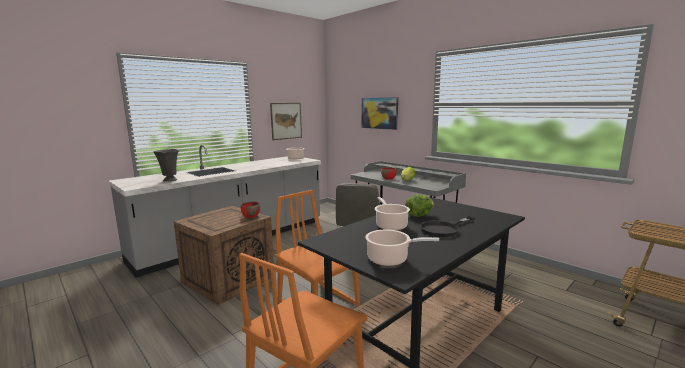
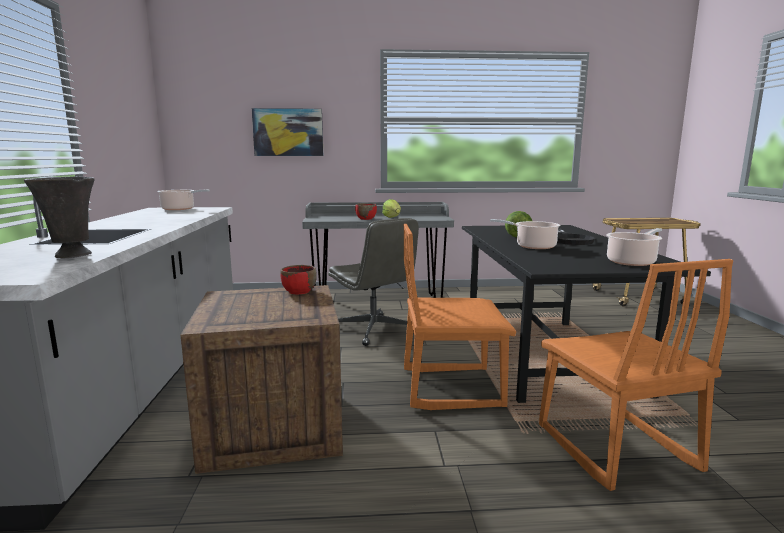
camera: 50 degrees left, 0 degrees up
(286, 121) = (121, 141): picture -> none

